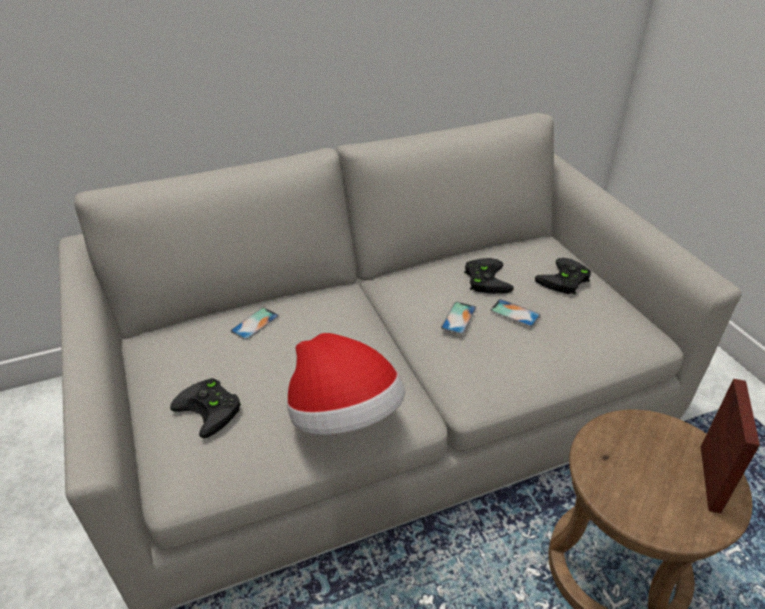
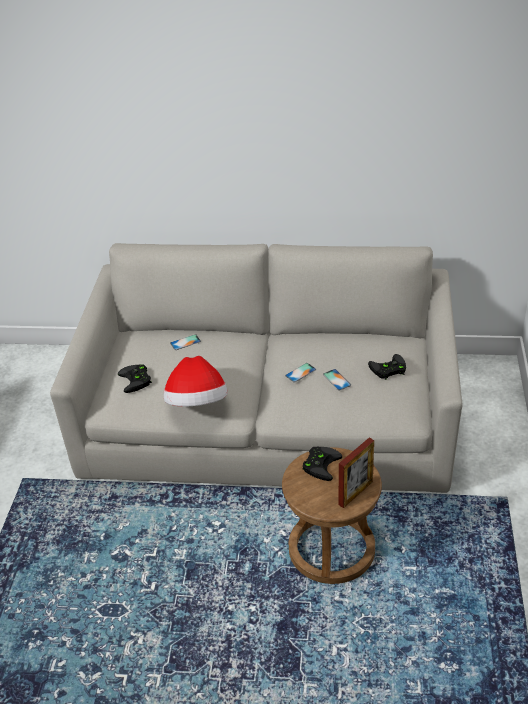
camera: 30 degrees right, 0 degrees up
(484, 278) = (338, 354): black game controller -> black game controller (320, 464)

